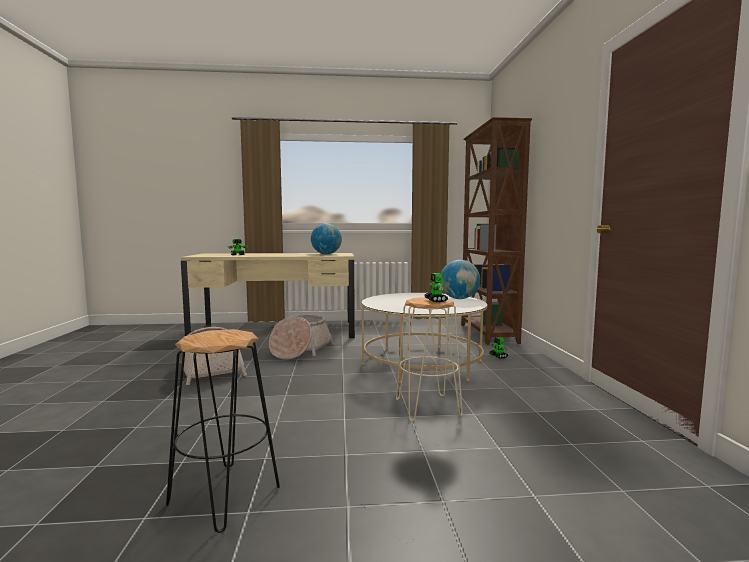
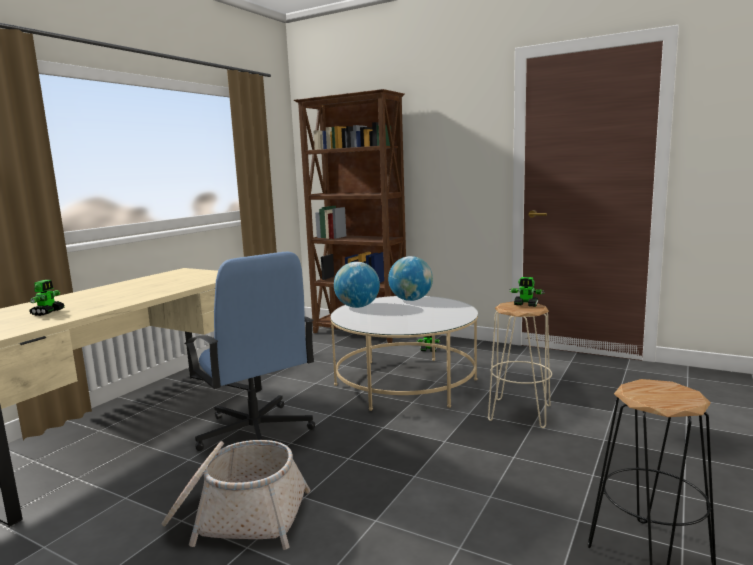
camera: 55 degrees left, 5 degrees up
(300, 350) = (255, 432): basket -> blue office chair
(326, 254) = (181, 277): globe -> globe (357, 306)

